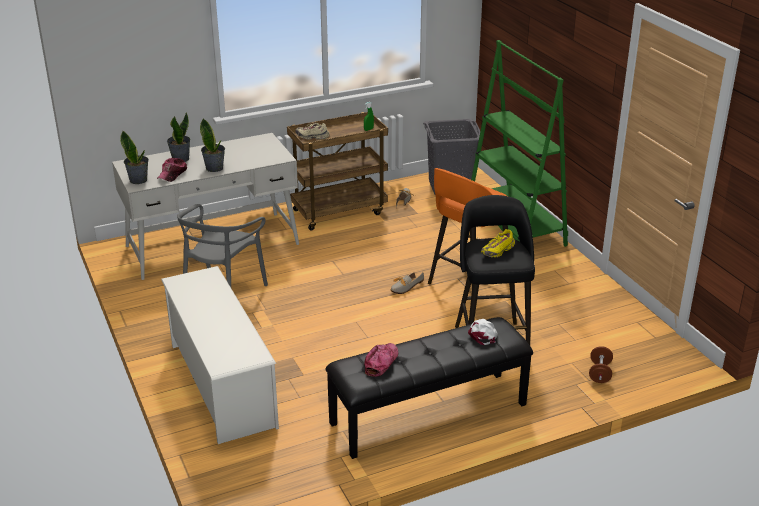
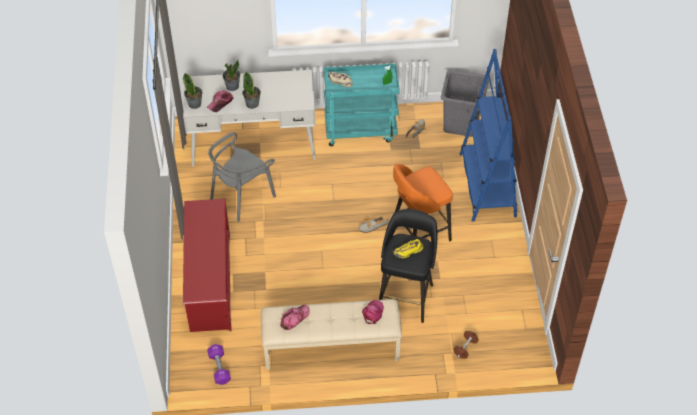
camera: 20 degrees right, 20 degrees up
(221, 384) = (210, 282): white shoe rack -> red shoe rack
(282, 474) = (219, 368): none -> purple dumbbell
(339, 211) = (361, 130): brown cart -> turquoise cart
(429, 414) = (331, 349): black bench -> beige bench
(482, 333) = (373, 313): white cap -> pink cap
(515, 227) = (487, 185): green bookcase -> blue bookcase

